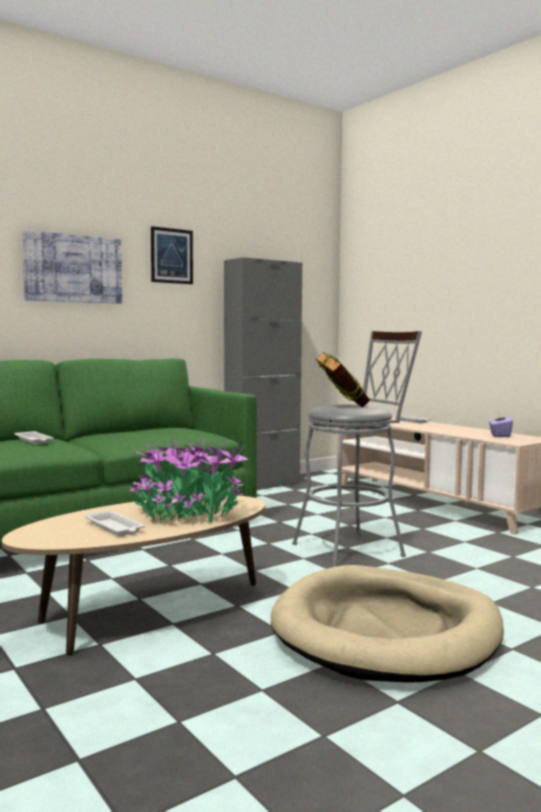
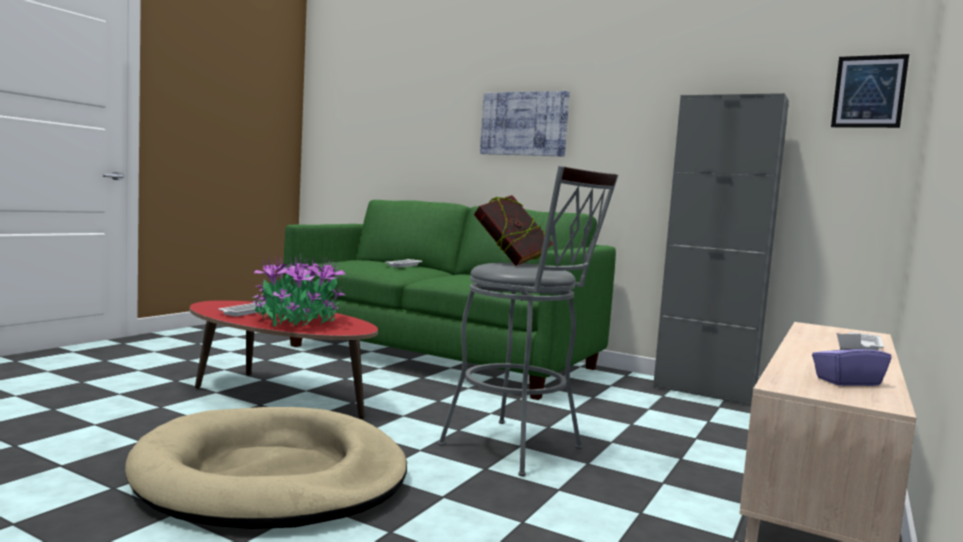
camera: 65 degrees right, 0 degrees up
(148, 613) = (277, 396): beige coffee table -> red coffee table
(172, 256) = (627, 103): picture -> picture (869, 91)

